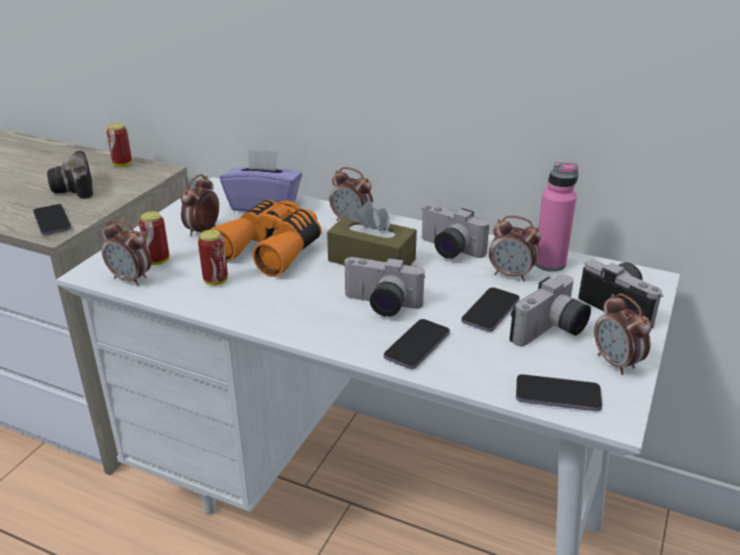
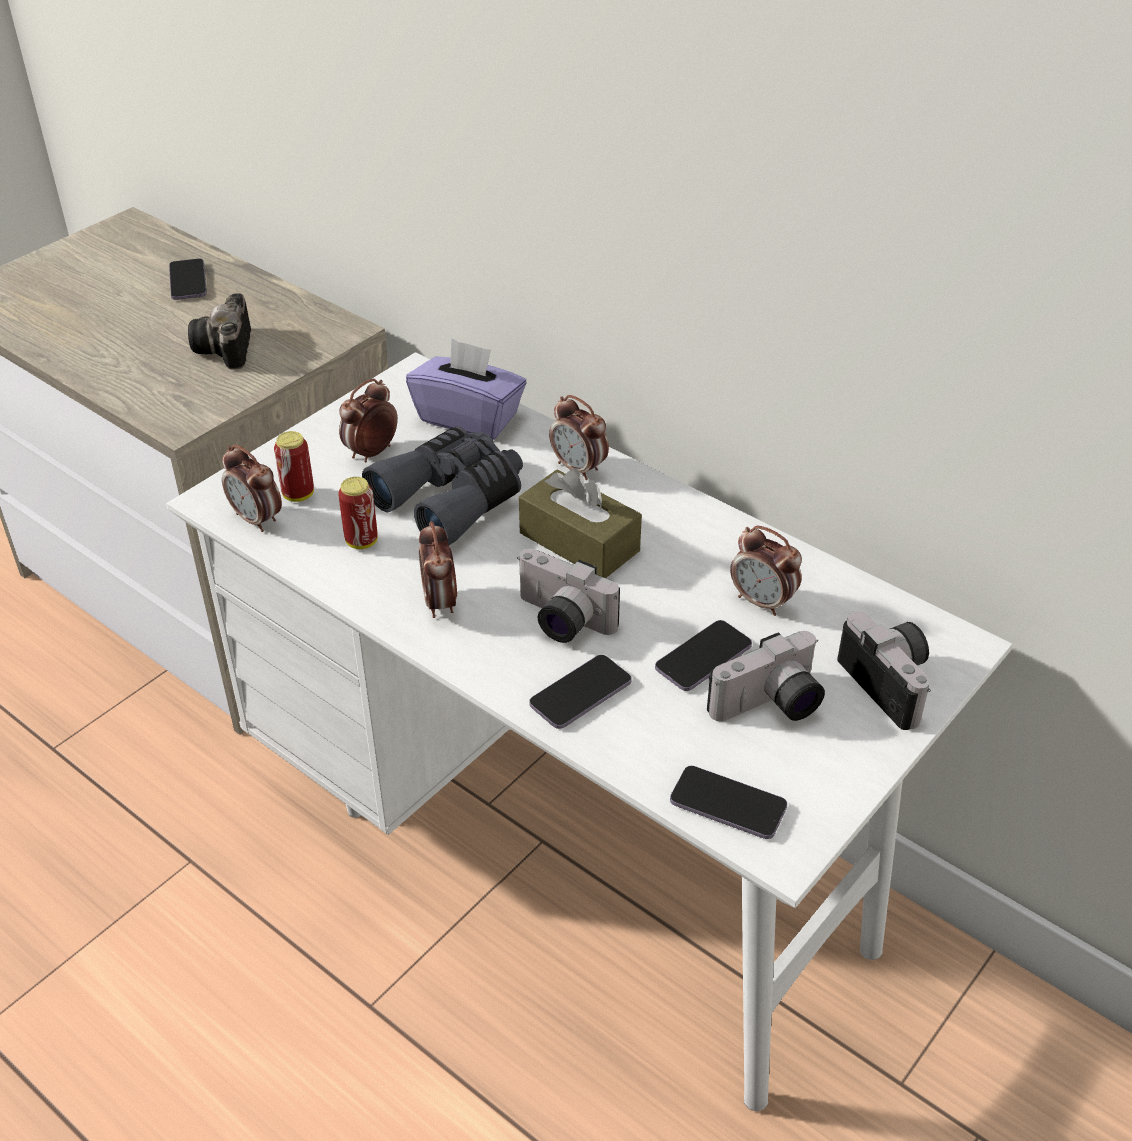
camera: 15 degrees right, 10 degrees up
(52, 221) = (183, 404): phone -> phone (188, 281)
(122, 164) = (299, 311): can -> none
(272, 249) = (453, 499): orange binoculars -> grey binoculars
(447, 250) = (692, 542): camera -> none
(549, 263) = (827, 592): pink bottle -> none
(616, 363) = (832, 773): alarm clock -> alarm clock (440, 603)

